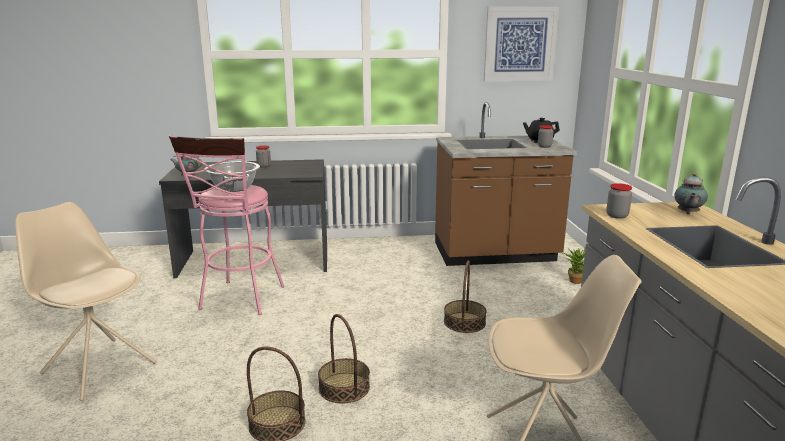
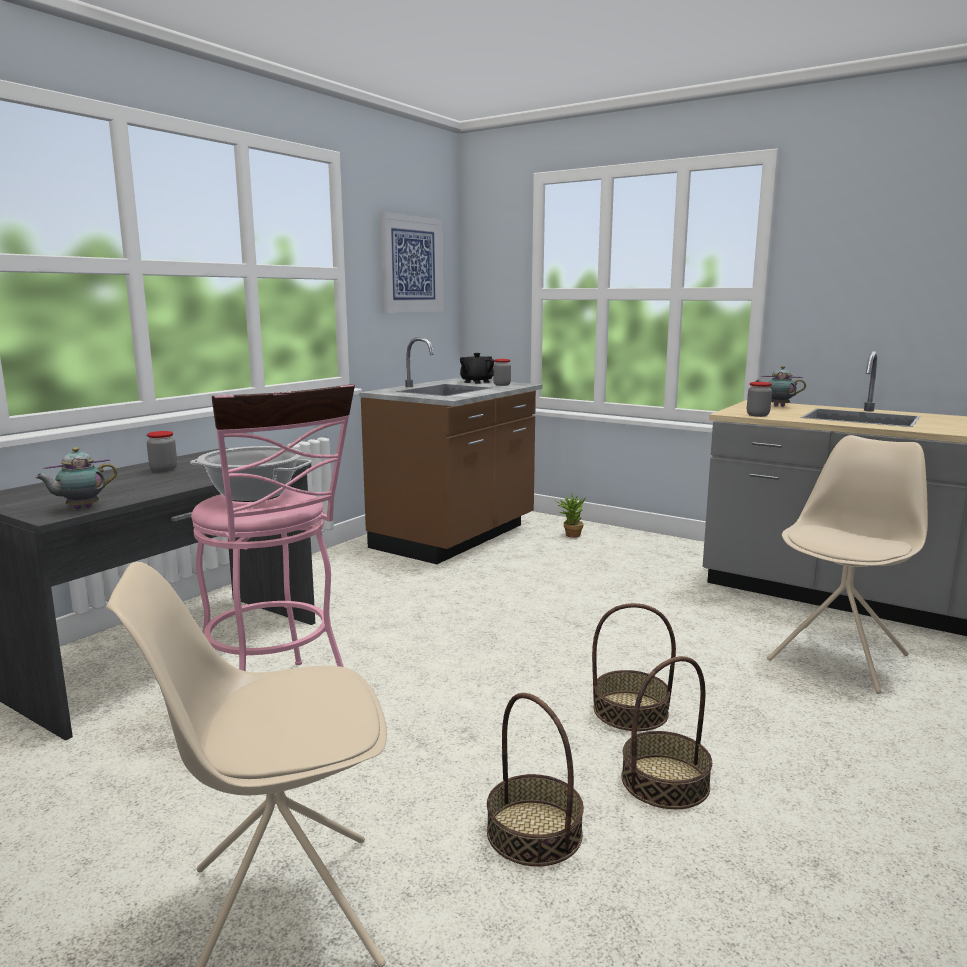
camera: 50 degrees left, 5 degrees down
(464, 322) = (577, 603): basket -> basket (534, 832)
(687, 213) = (777, 406): teapot -> teapot turned 135 degrees clockwise

